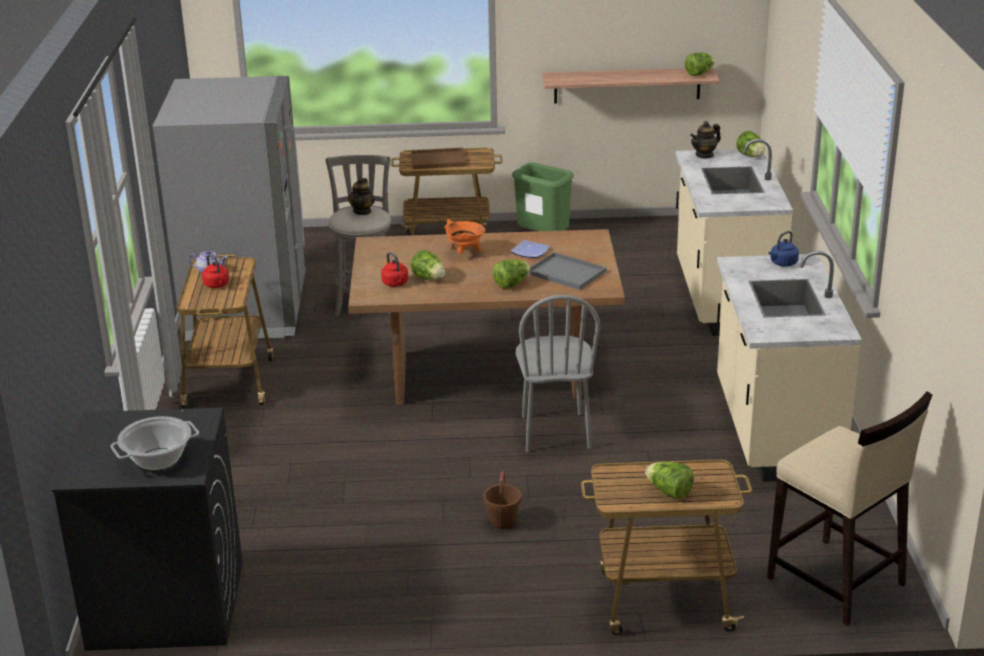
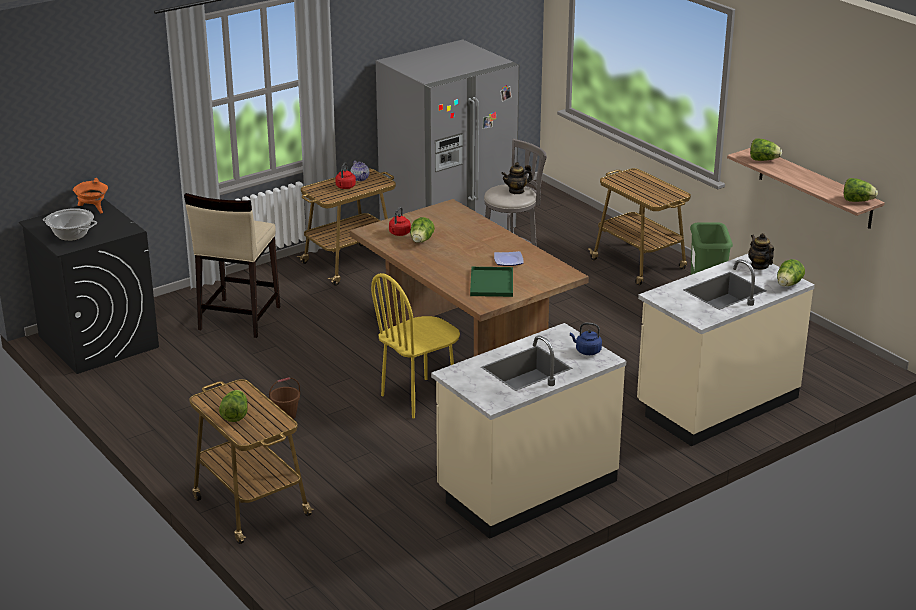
camera: 55 degrees right, 0 degrees up
(439, 159) = (640, 185): brown tray -> none
(464, 253) = (475, 240): orange cooking pot -> orange cooking pot (93, 209)
(511, 284) = (447, 270): lettuce -> lettuce (763, 160)
(555, 432) = (419, 397): grey chair -> yellow chair
(564, 272) = (491, 282): grey tray -> green tray
(704, 155) = (759, 266): teapot -> teapot turned 45 degrees clockwise
(836, 582) = (340, 573): beige stool -> beige stool (238, 318)

